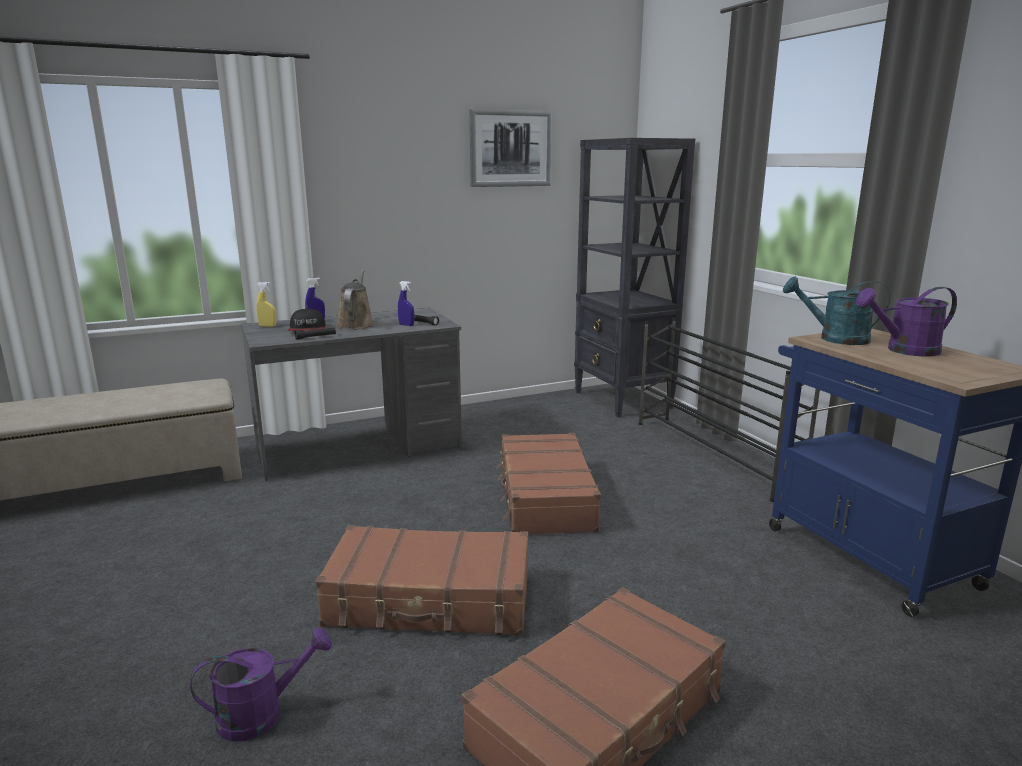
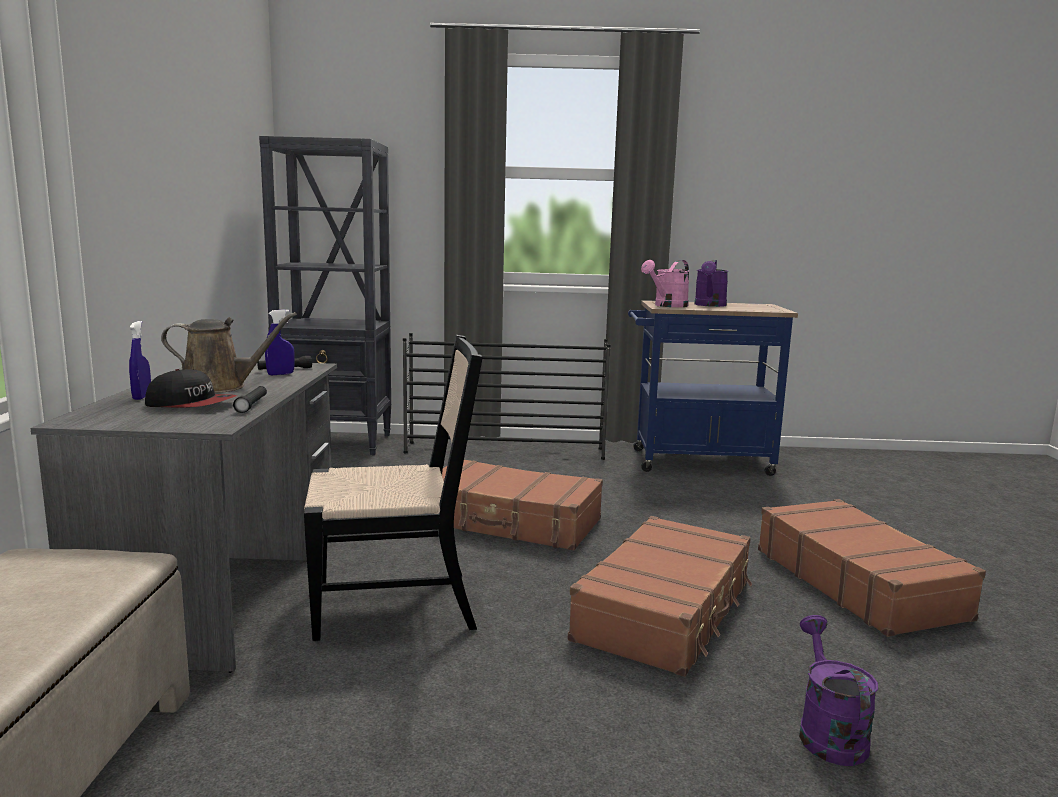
camera: 65 degrees left, 5 degrees down
(267, 326) = (103, 417): yellow spray bottle -> none
(356, 324) = (220, 387): brown watering can -> brown watering can turned 150 degrees clockwise
(366, 497) = (394, 605): none -> chair
(510, 148) = (208, 137): picture -> none
(834, 339) = (667, 306): turquoise watering can -> pink watering can

